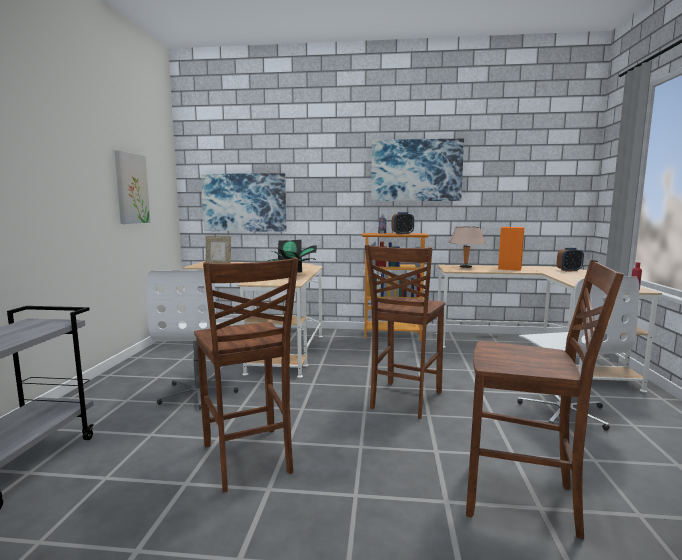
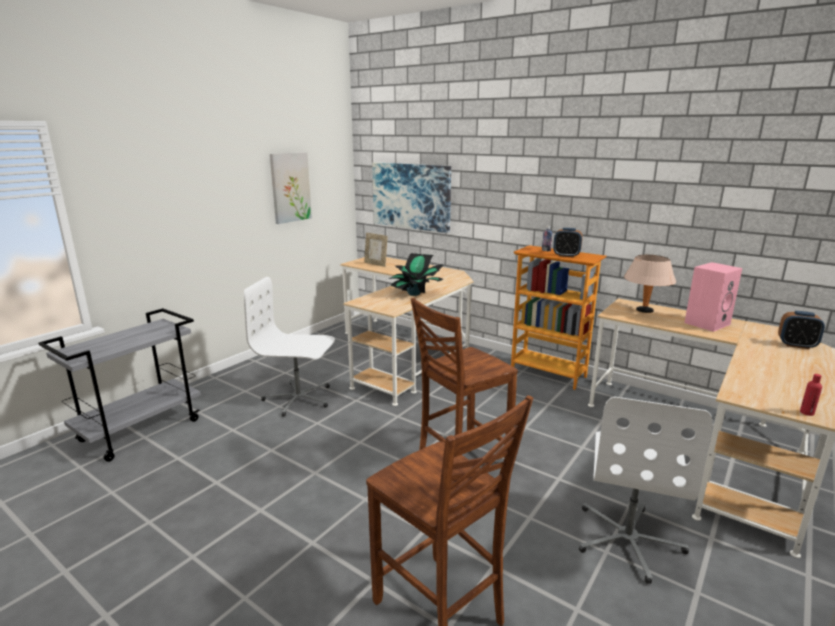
camera: 30 degrees right, 10 degrees up
(199, 393) = (298, 399): white office chair -> white office chair turned 75 degrees clockwise
(248, 459) = (272, 478): brown chair -> none
(416, 170) = (603, 171): picture -> none
(509, 268) = (706, 323): orange speaker -> pink speaker

